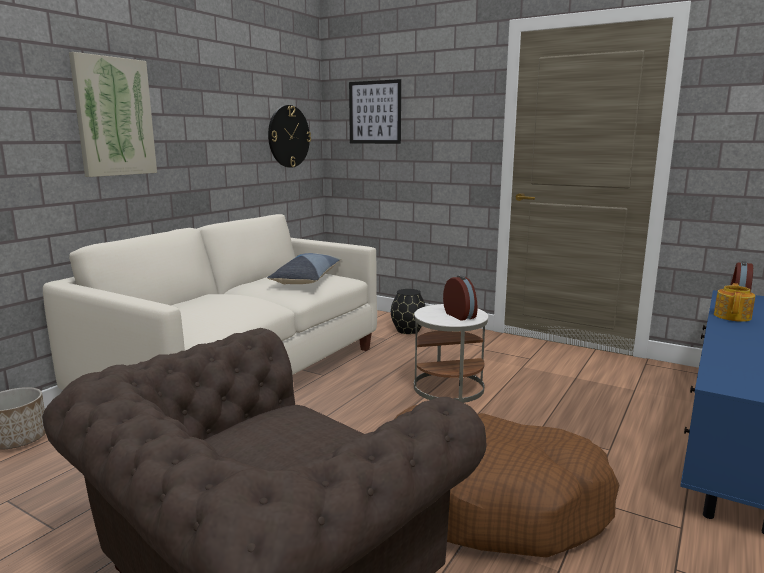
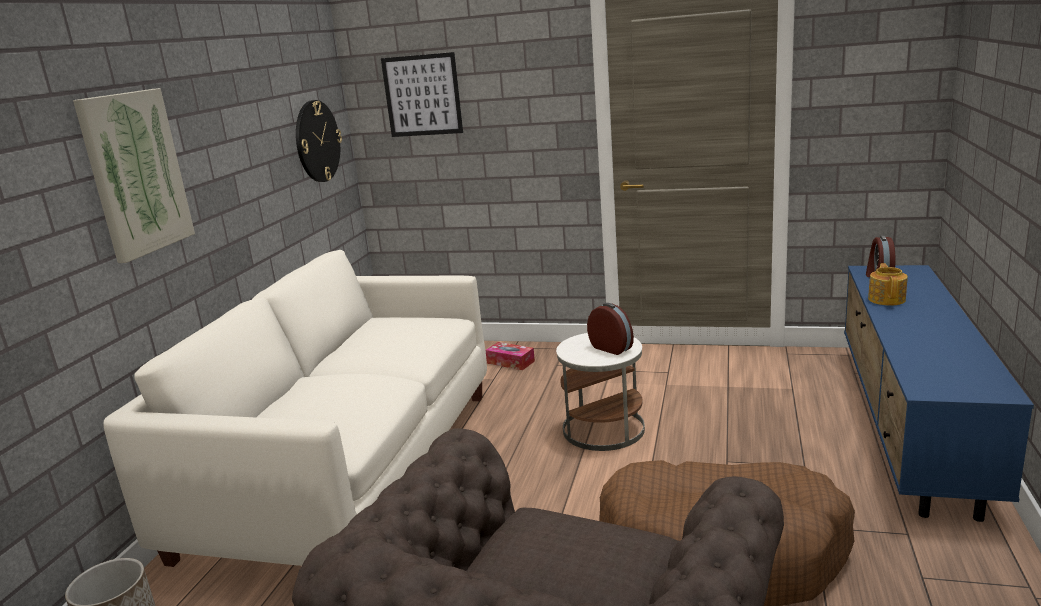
camera: 15 degrees left, 5 degrees up
(307, 279) = (406, 332): pillow -> none
(407, 330) = (510, 362): black vase -> tissue box

